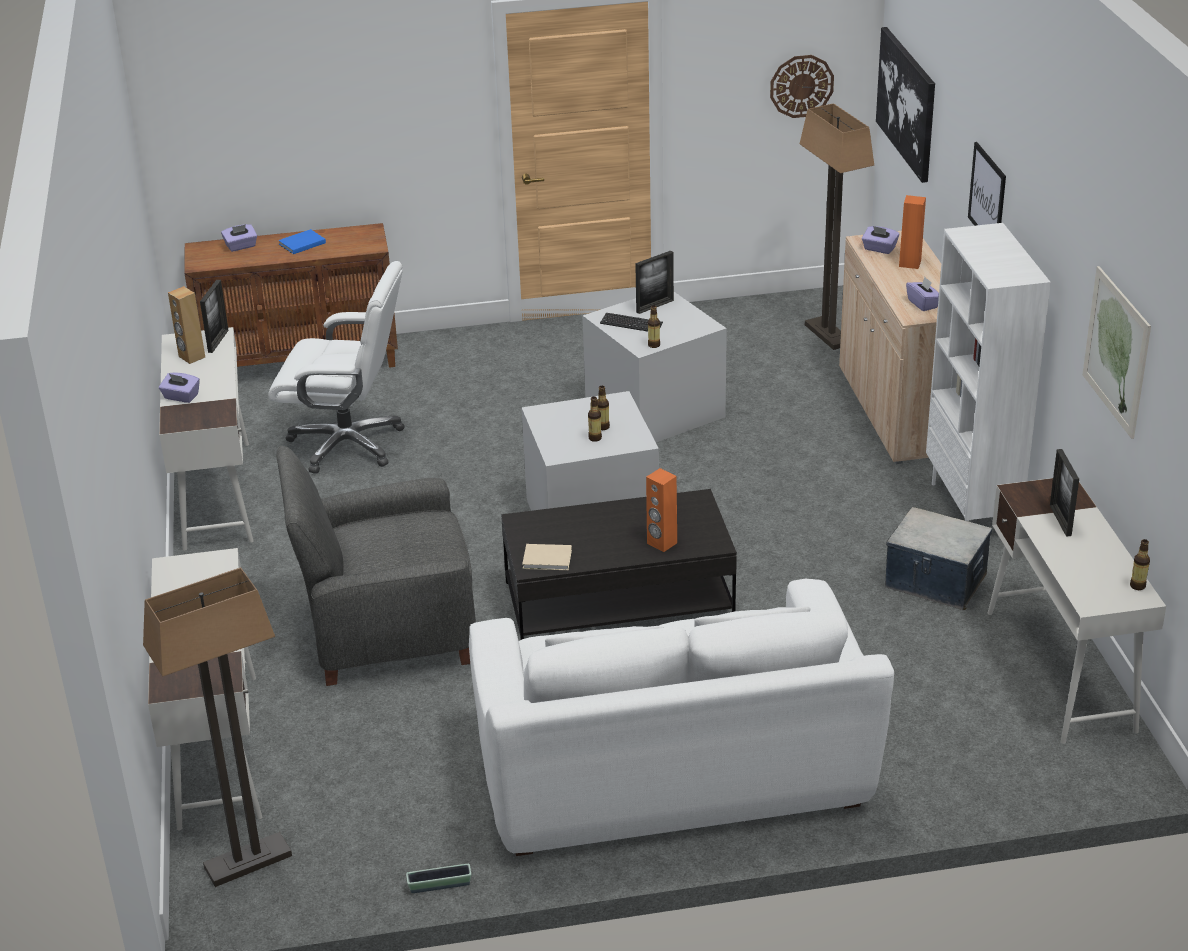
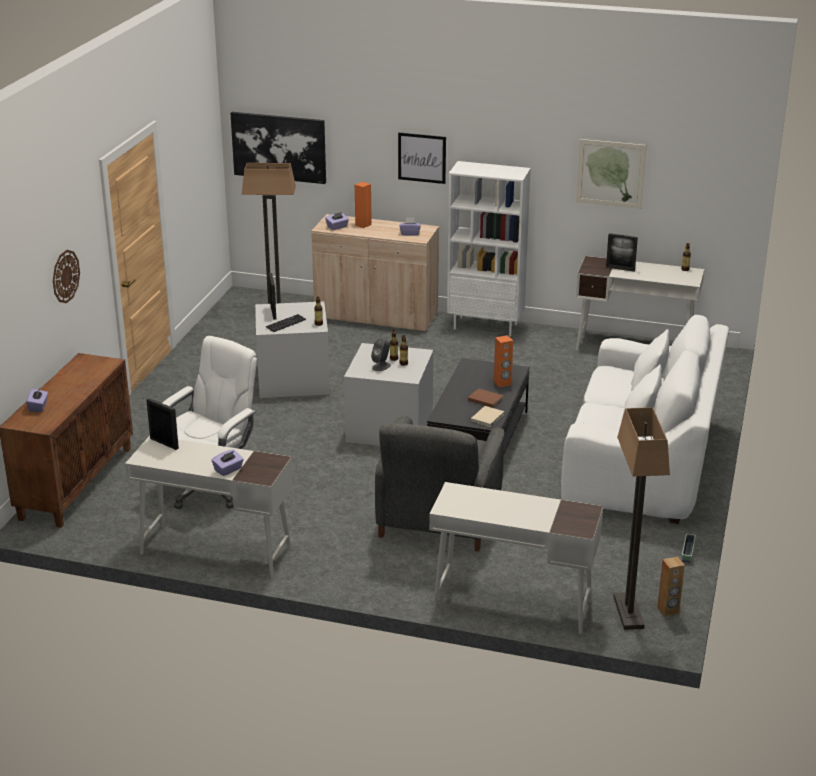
camera: 65 degrees left, 5 degrees down
(191, 357) = (175, 457): brown speaker -> brown speaker (668, 611)
(301, 244) = (67, 385): blue book -> none
(572, 424) = (381, 366): none -> grey speaker
(601, 542) = (485, 399): none -> brown book
(801, 86) = (203, 165): wall clock -> wall clock (65, 276)
(935, 581) = (539, 353): storage box -> none

